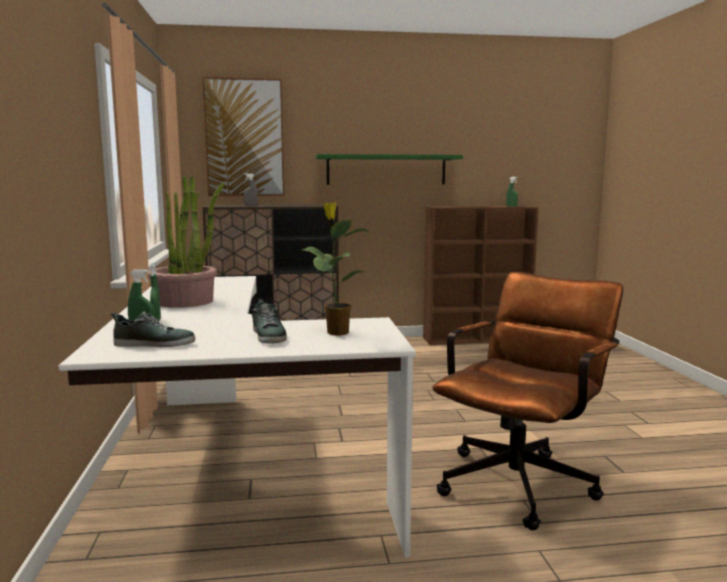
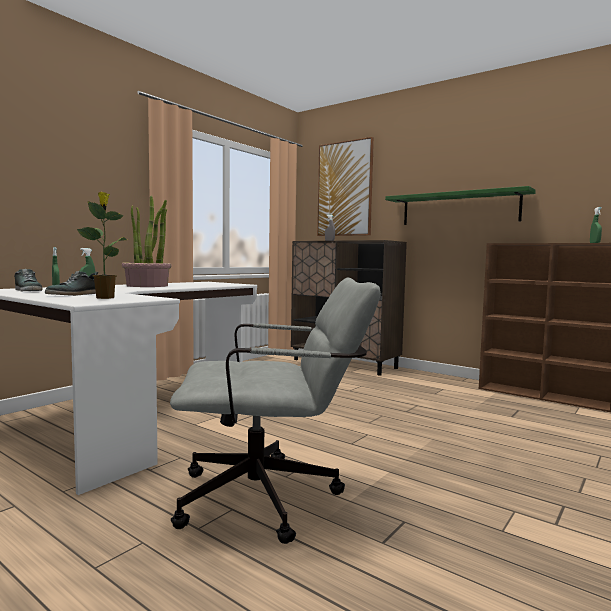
camera: 45 degrees right, 5 degrees down
(522, 480) = (273, 497): brown office chair -> grey office chair

